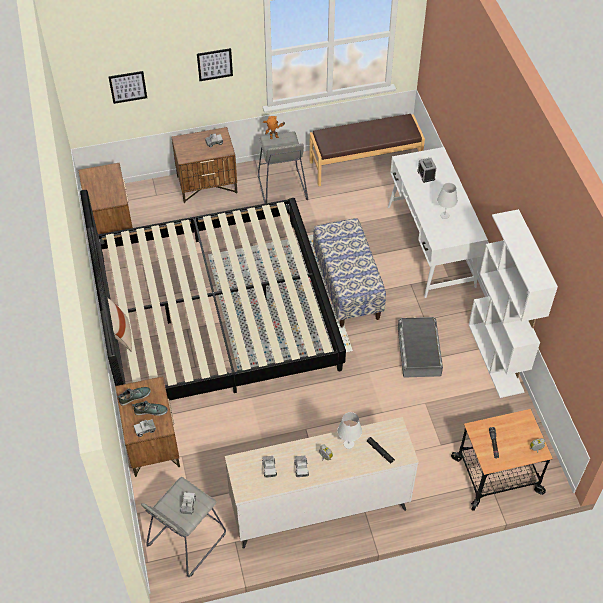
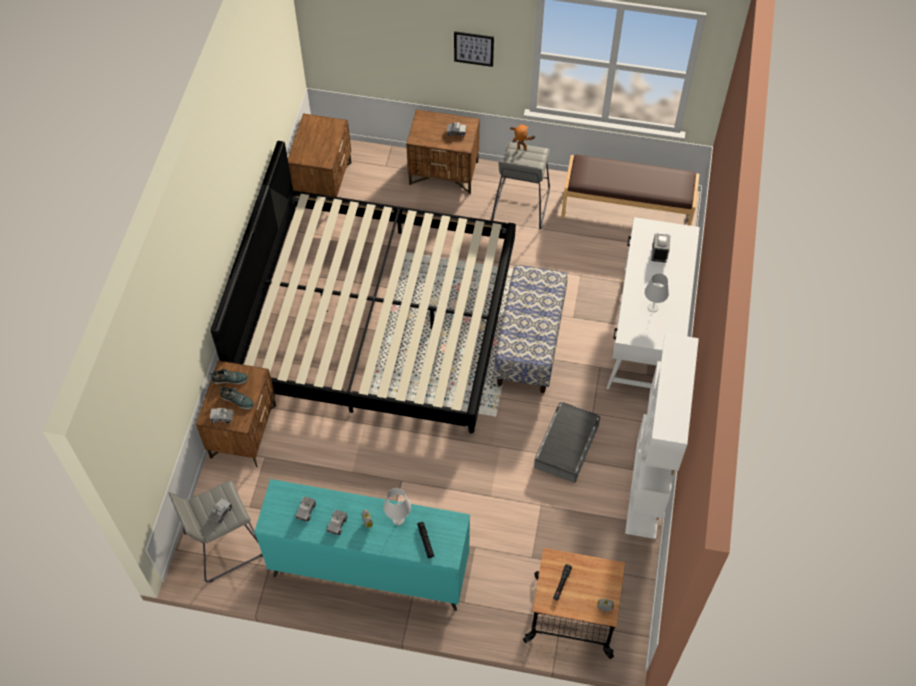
camera: 25 degrees right, 5 degrees up
(120, 336) = (258, 308): beige pillow -> none
(128, 87) = (374, 43): picture -> none
(318, 508) = (369, 569): beige dresser -> turquoise dresser

